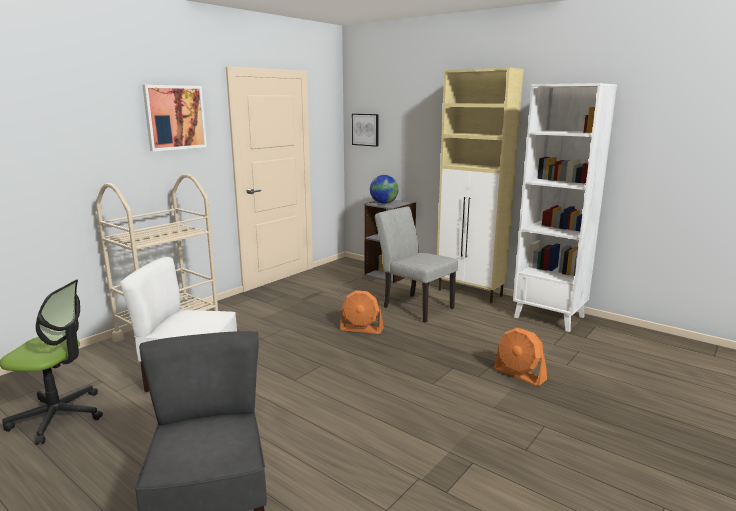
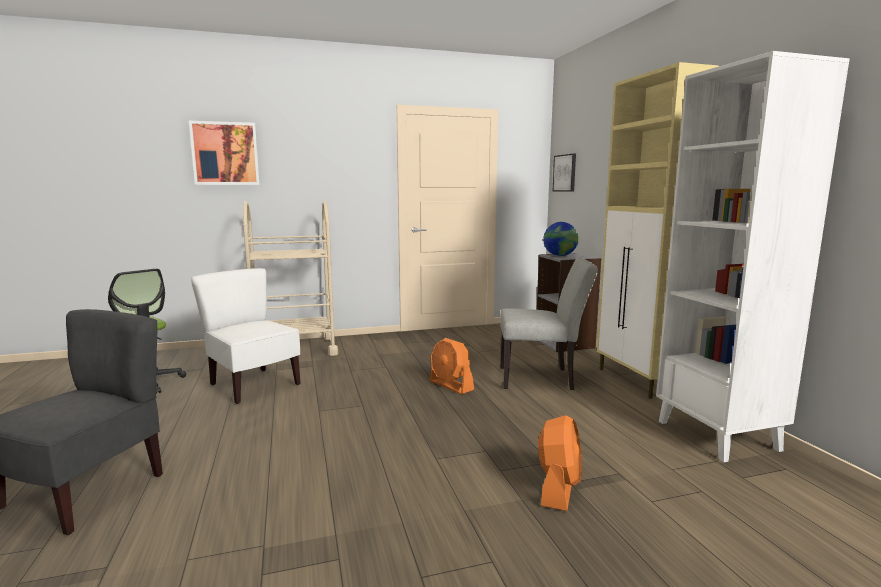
camera: 35 degrees right, 5 degrees down
(175, 117) = (336, 151): picture -> picture (225, 153)
(414, 306) = (542, 378): grey chair -> grey chair turned 105 degrees clockwise
(519, 375) = (558, 488): orange fan -> orange fan turned 150 degrees counterclockwise

